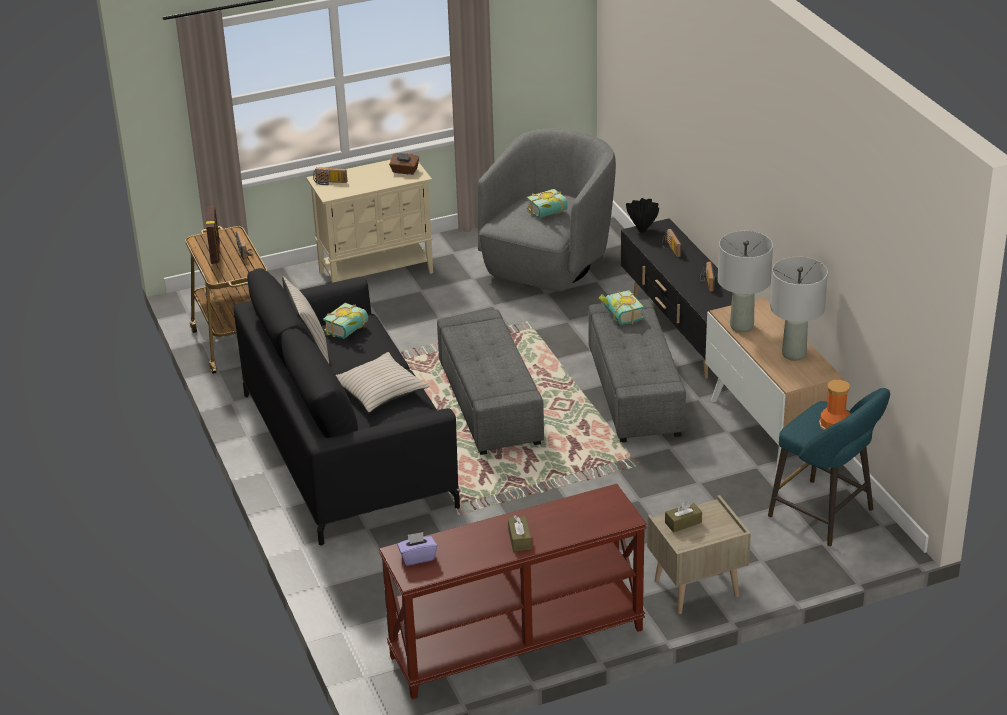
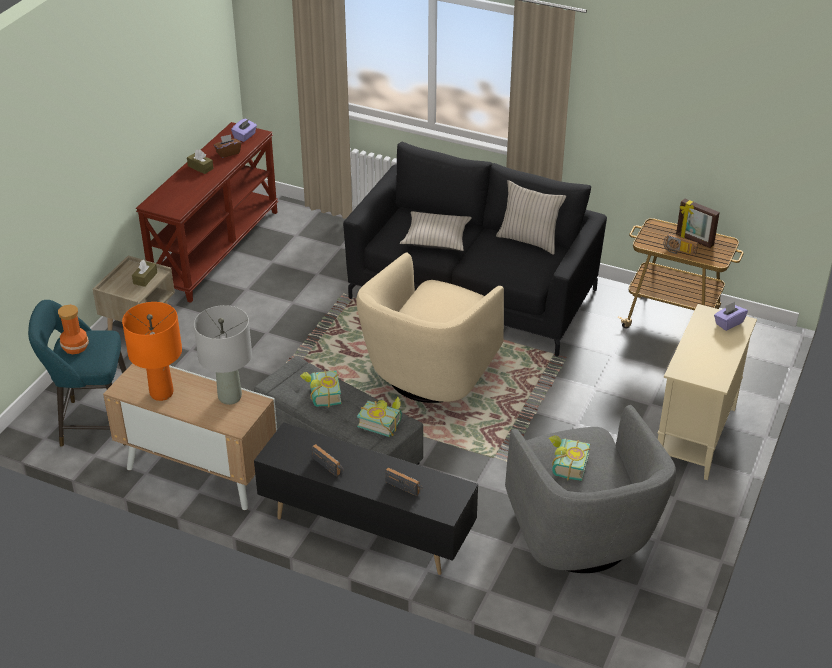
camera: 135 degrees right, 5 degrees up
(329, 182) = (728, 323): radio -> purple tissue box
(349, 331) = (524, 263): book -> book (321, 396)
(404, 171) = (698, 369): brown tissue box -> brown tissue box (228, 153)
(490, 404) = (430, 375): grey ottoman -> beige armchair
(643, 231) = (456, 493): black vase -> none
(793, 354) = (162, 393): grey table lamp -> orange table lamp

